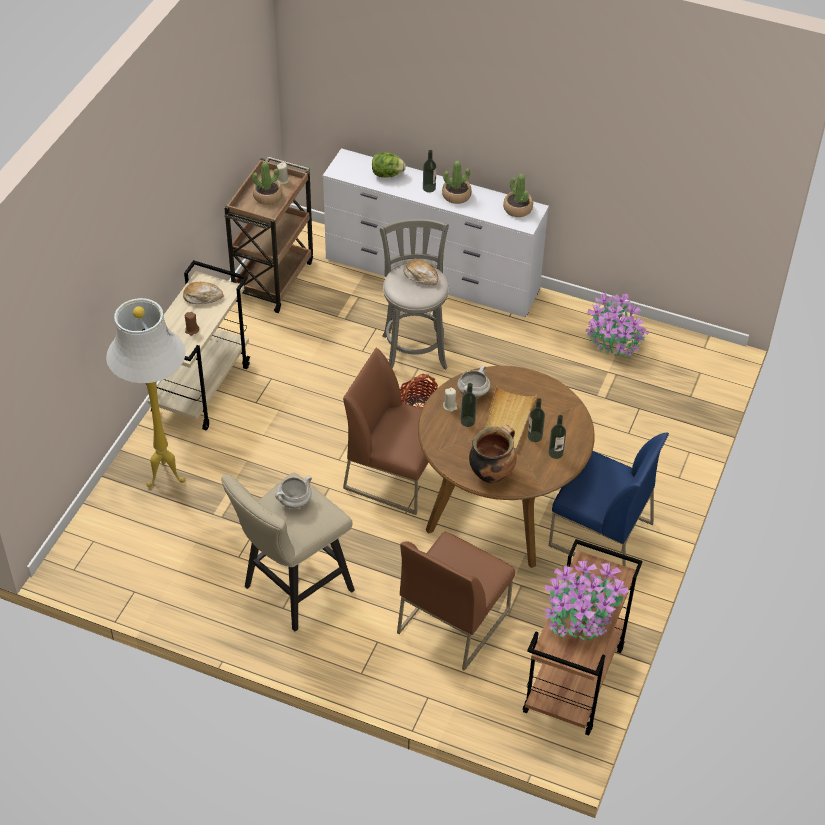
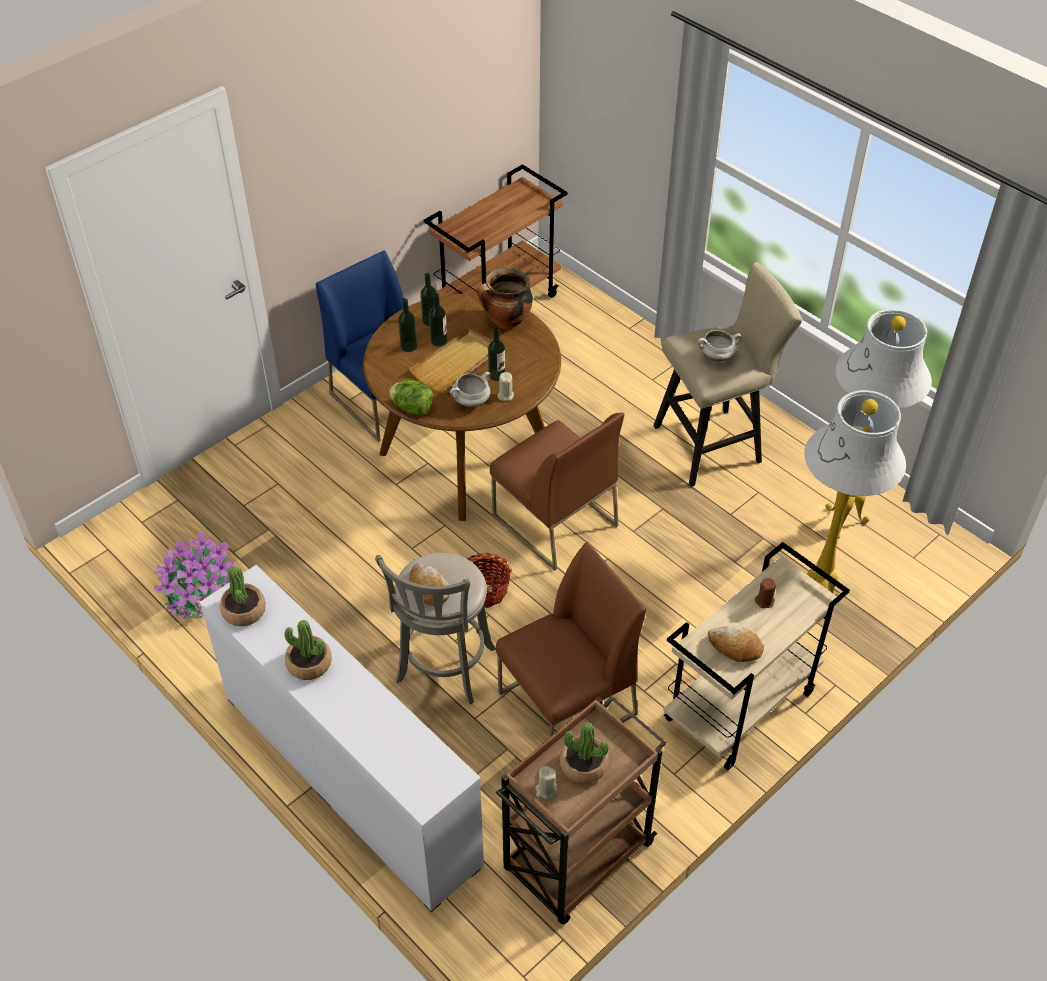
camera: 155 degrees left, 0 degrees up
(157, 551) = (843, 524): none -> white floor lamp
(387, 174) = (382, 741): lettuce -> lettuce (412, 408)
(429, 188) = (338, 691): bottle -> bottle (408, 346)
(453, 620) = (573, 375): brown chair -> brown chair (567, 705)
(581, 616) = (502, 213): potted plant -> none

